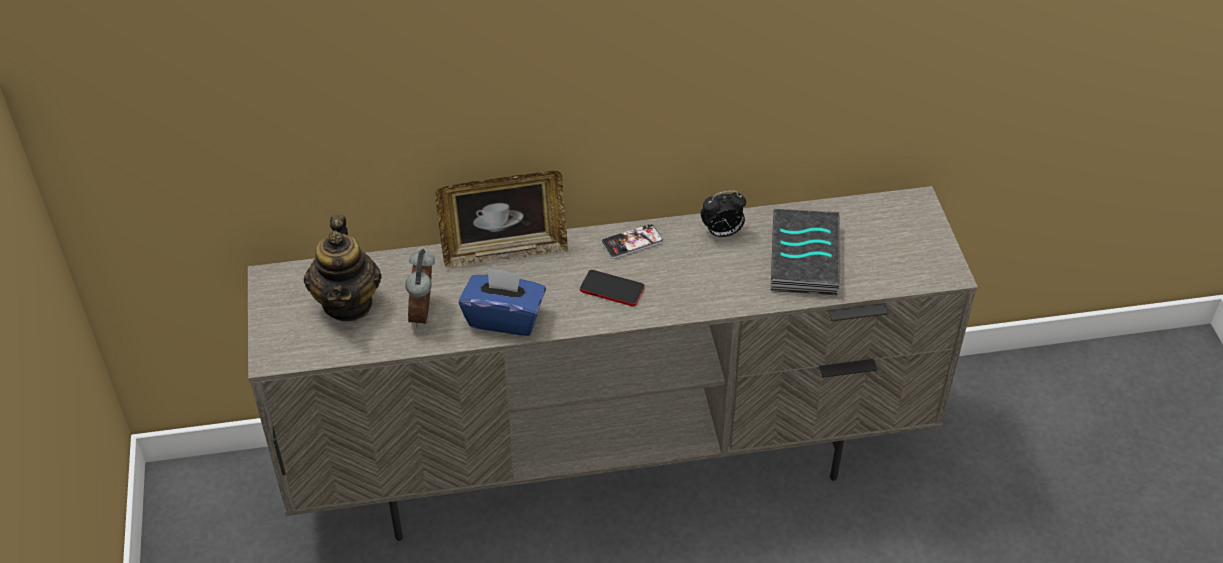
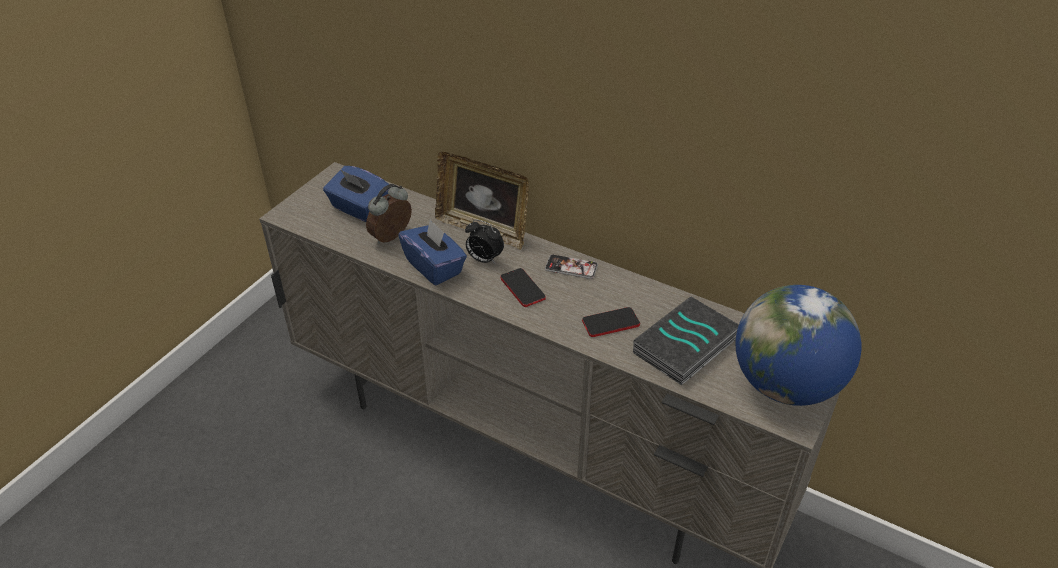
camera: 40 degrees right, 5 degrees down
(348, 303) = (359, 209): teapot -> blue tissue box
(722, 233) = (642, 295): alarm clock -> alarm clock (484, 259)
(724, 275) = (610, 323): none -> phone
(911, 245) = (786, 385): none -> globe

